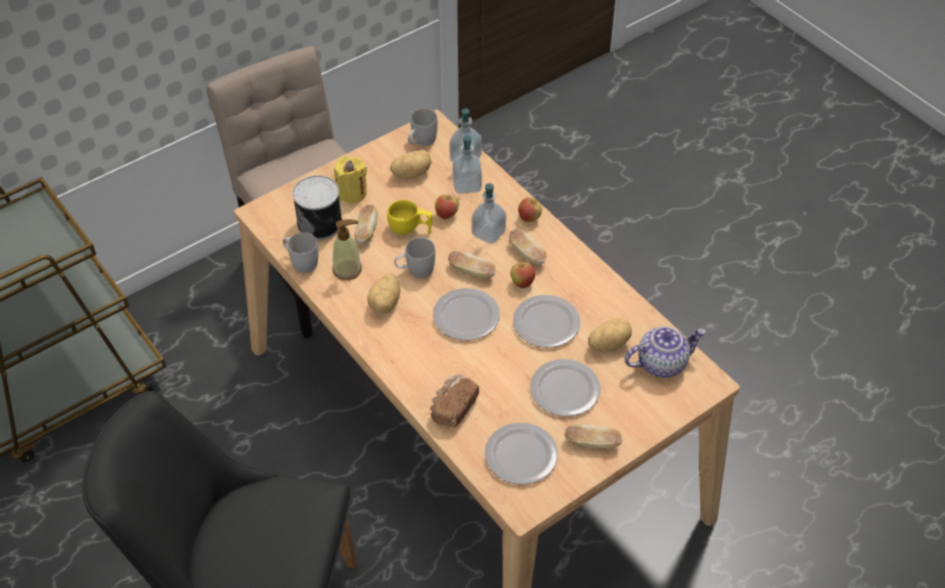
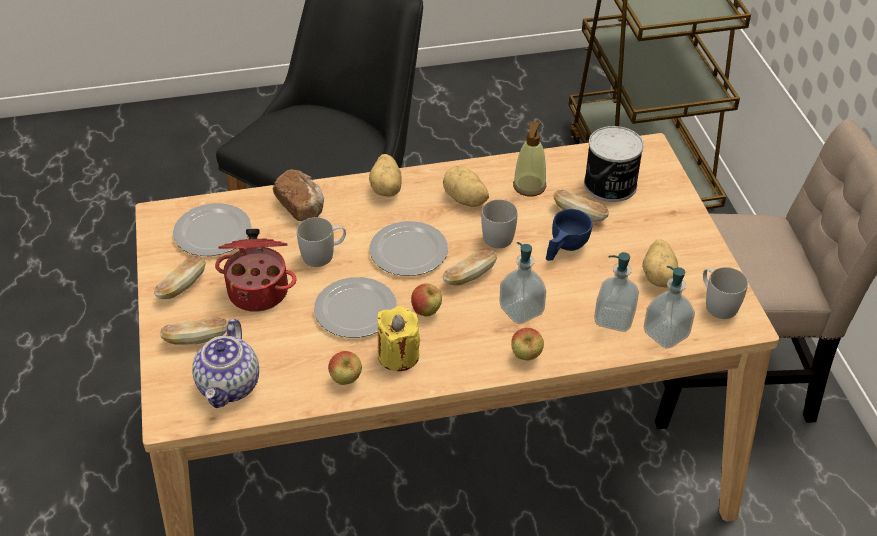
camera: 115 degrees right, 5 degrees down
(301, 261) = (560, 158): white mug -> white mug (324, 254)
(352, 192) = (648, 220): yellow candle -> yellow candle (398, 355)
(410, 229) = (564, 248): yellow cup -> blue cup
(446, 215) = (571, 285): apple -> apple (346, 380)
(527, 254) = (468, 332): bread -> bread (196, 339)
(564, 390) = (259, 290): plate -> cooking pot
(608, 344) = (290, 350): potato -> potato (387, 188)

